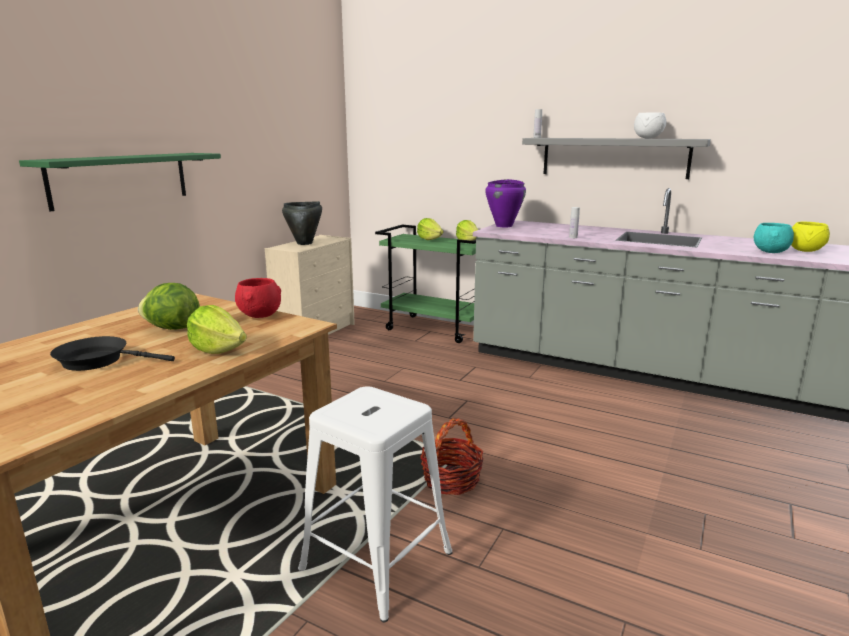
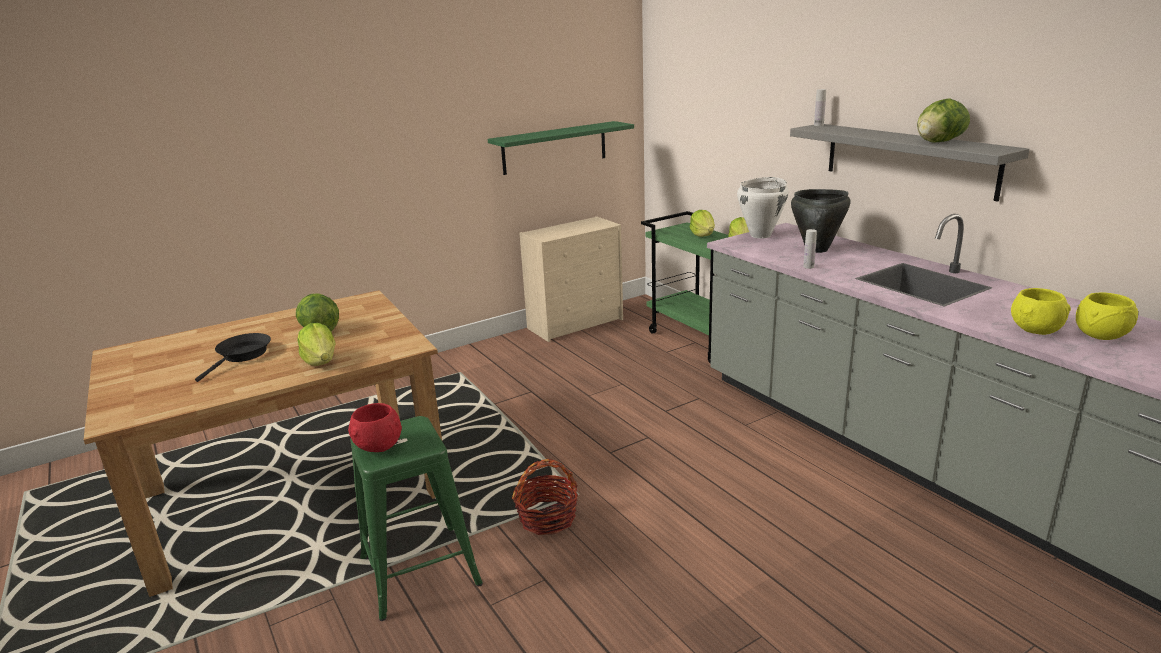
camera: 30 degrees right, 5 degrees up
(99, 361) = (242, 356): black frying pan -> black frying pan turned 75 degrees clockwise
(120, 179) = (359, 173): green shelf -> green shelf (554, 147)
(259, 316) = (391, 329): red bowl -> red bowl (378, 448)
(305, 243) = (564, 229): black cooking pot -> black cooking pot (817, 249)
(376, 561) = (419, 570): white stool -> green stool
(504, 226) = (761, 235): purple cooking pot -> white cooking pot
(648, 138) = (938, 142): white bowl -> lettuce
(770, 252) = (1034, 331): turquoise bowl -> yellow bowl

